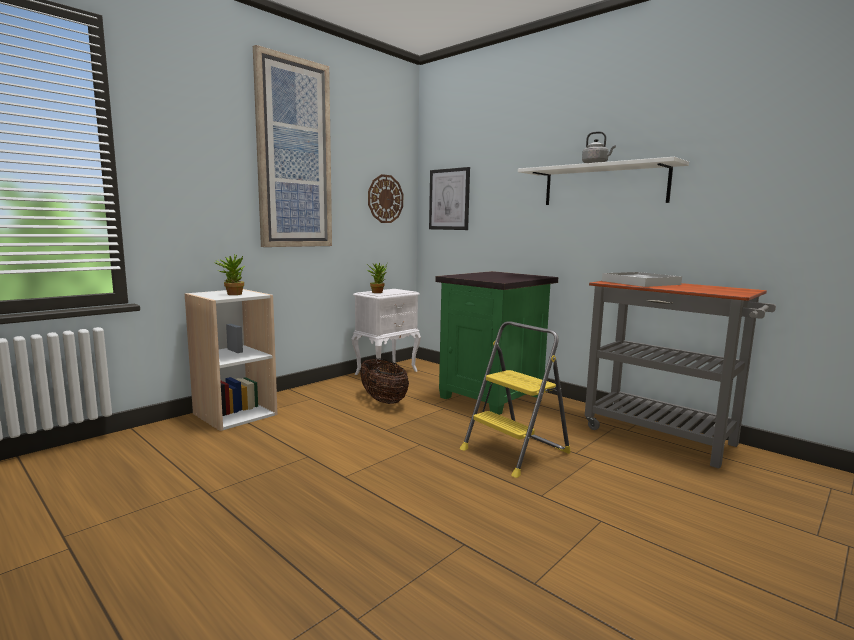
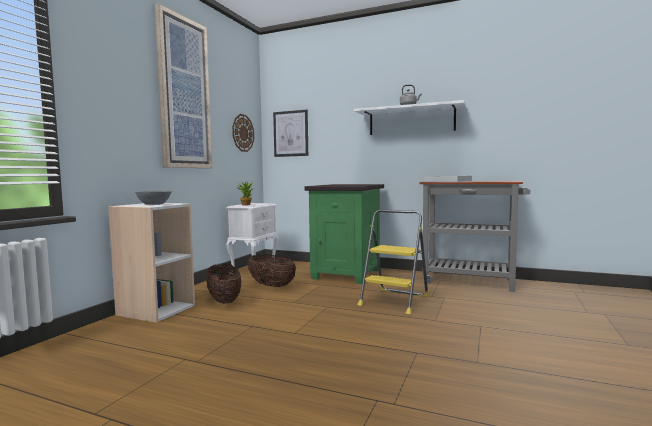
camera: 20 degrees left, 5 degrees down
(232, 294) = (154, 204): potted plant -> grey bowl
(312, 413) = (224, 301): none -> basket

